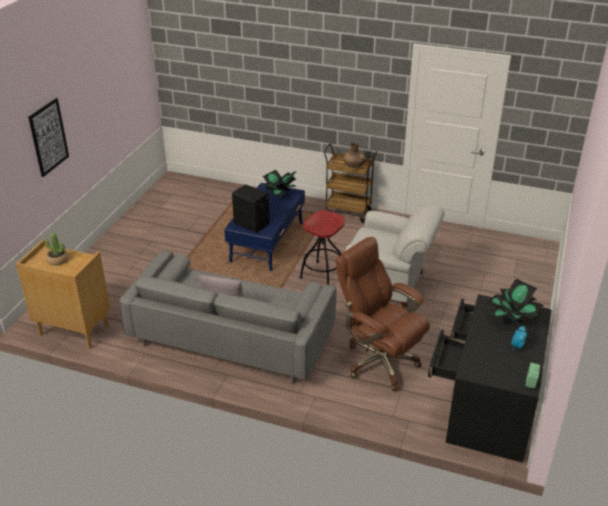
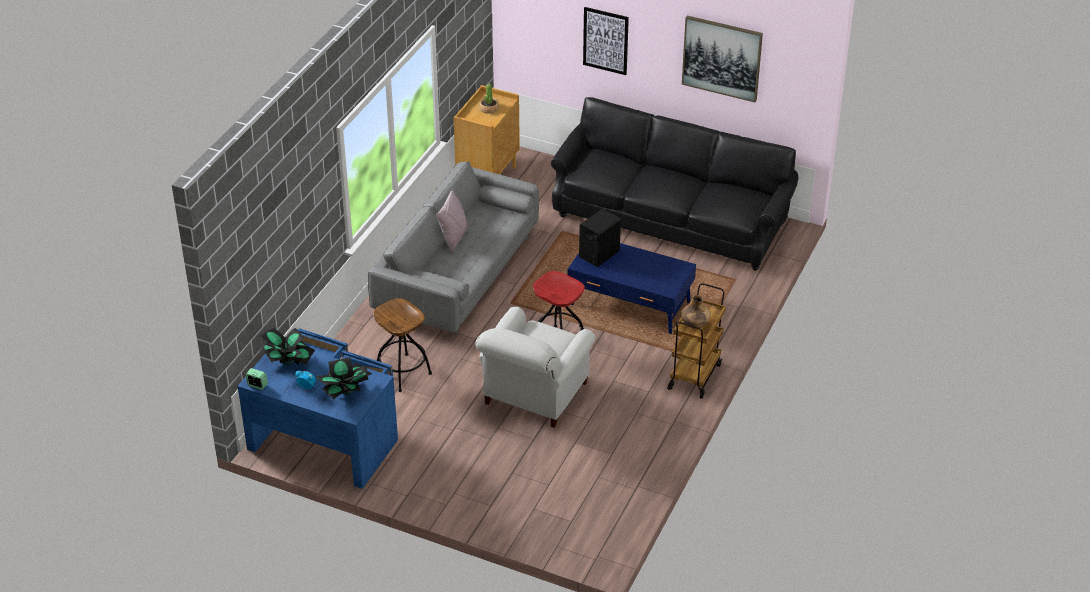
camera: 95 degrees right, 5 degrees up
(110, 81) = (722, 58): none -> picture
(156, 226) = (671, 219): none -> black sofa
(279, 195) = (662, 277): potted plant -> potted plant (287, 362)
(379, 361) = (403, 372): brown office chair -> brown stool
(485, 404) = (325, 439): black desk -> blue desk

